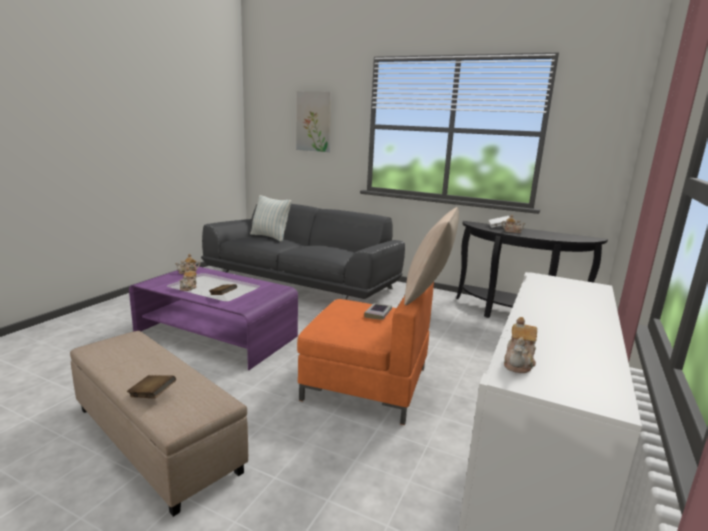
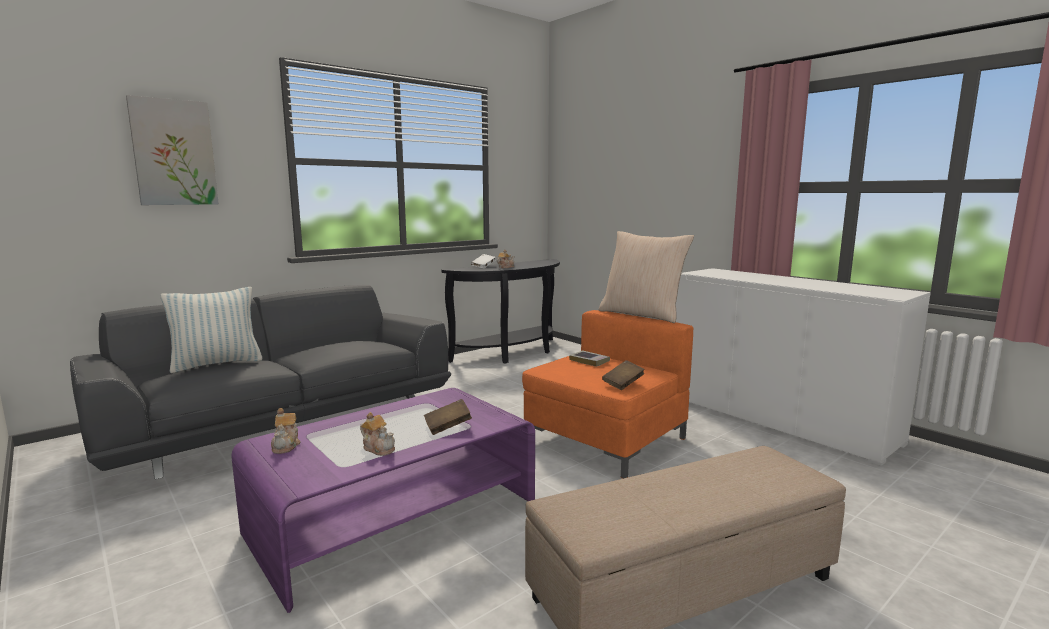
camera: 65 degrees left, 5 degrees down
(152, 396) = (750, 489): brown book -> brown book (623, 384)
(519, 362) = (868, 294): teapot -> none

